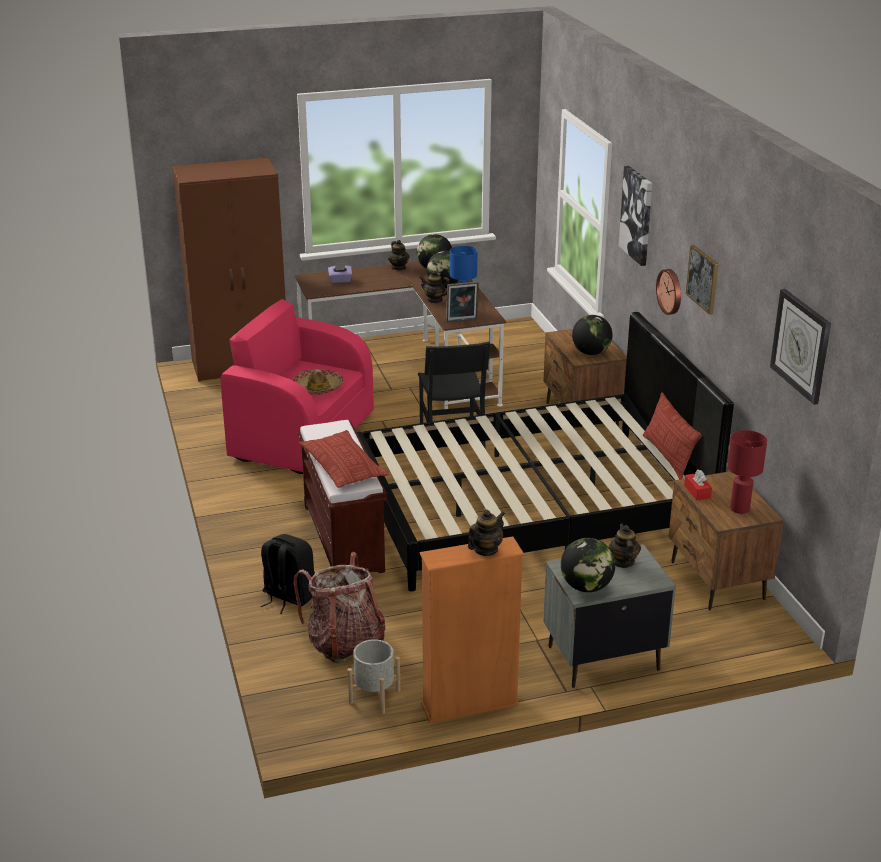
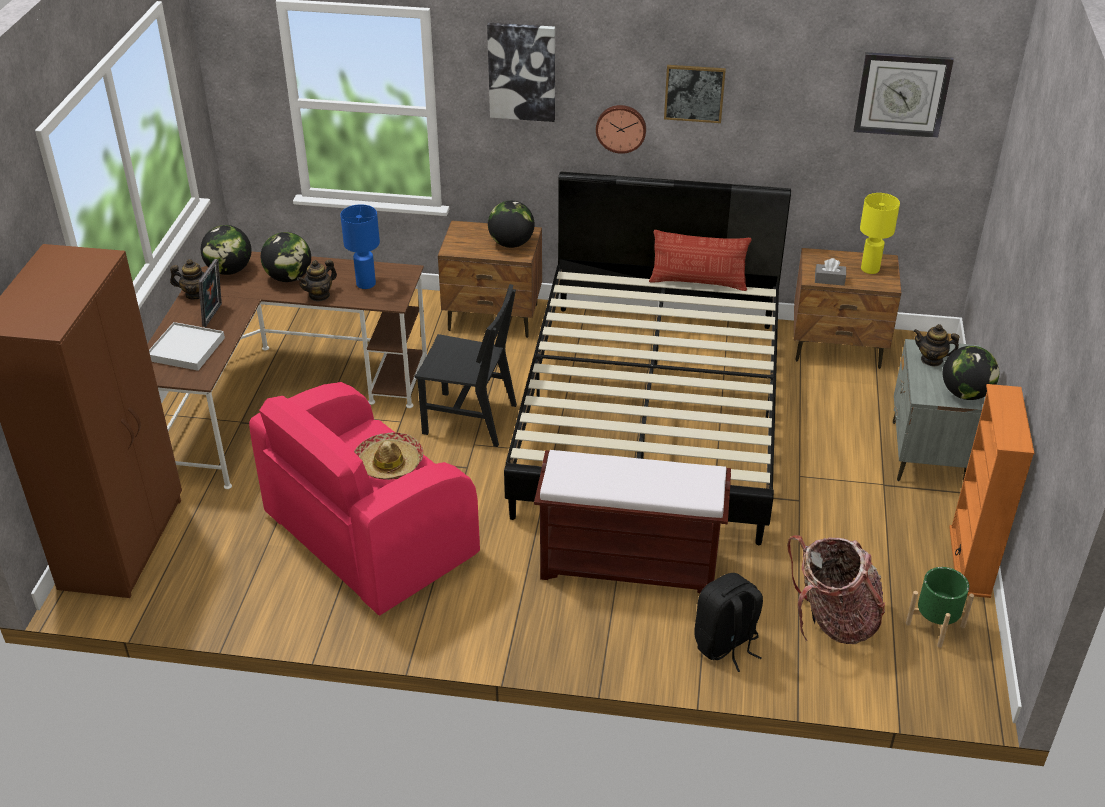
camera: 65 degrees left, 10 degrees up
(340, 281) = (186, 349): purple tissue box -> white tray
(342, 465) = (660, 482): pillow -> none
(375, 696) = (935, 625): grey planter -> green planter
(462, 321) = (395, 293): picture frame -> picture frame (214, 315)
(485, 550) = (1009, 407): teapot -> none
(697, 492) = (829, 280): red tissue box -> grey tissue box
(740, 509) = (870, 269): red table lamp -> yellow table lamp

